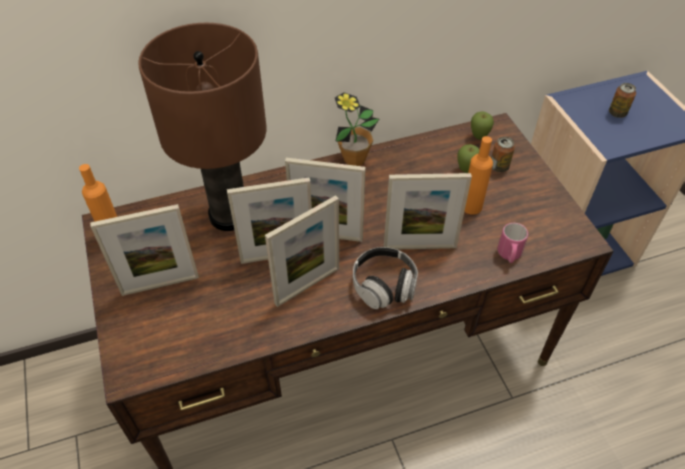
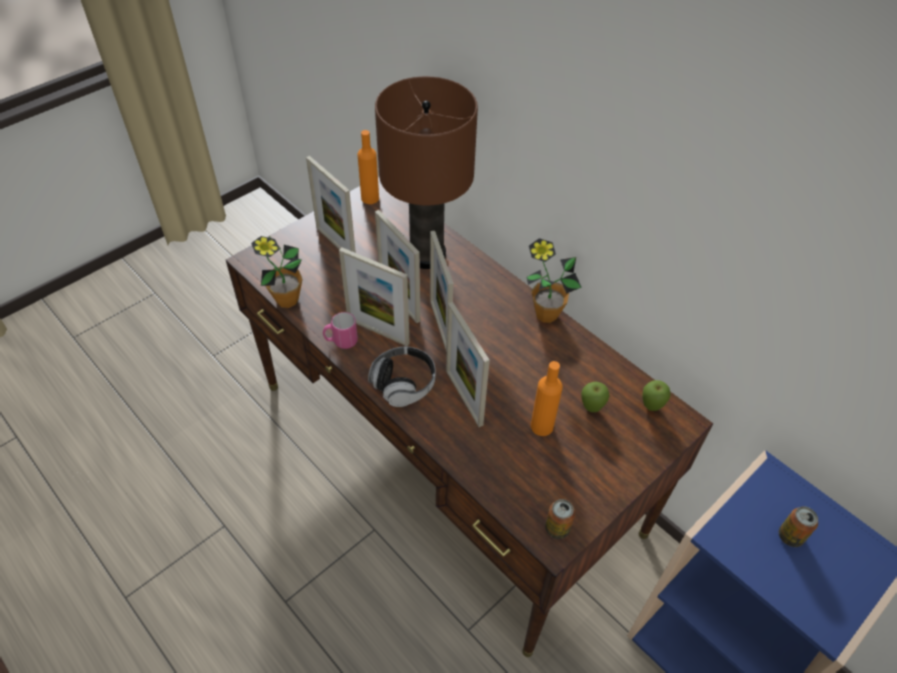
camera: 65 degrees right, 0 degrees up
(215, 354) = (287, 300): none -> potted plant
(499, 167) = (616, 437): can -> can (557, 528)
(509, 255) = (493, 475): pink mug -> pink mug (341, 341)

